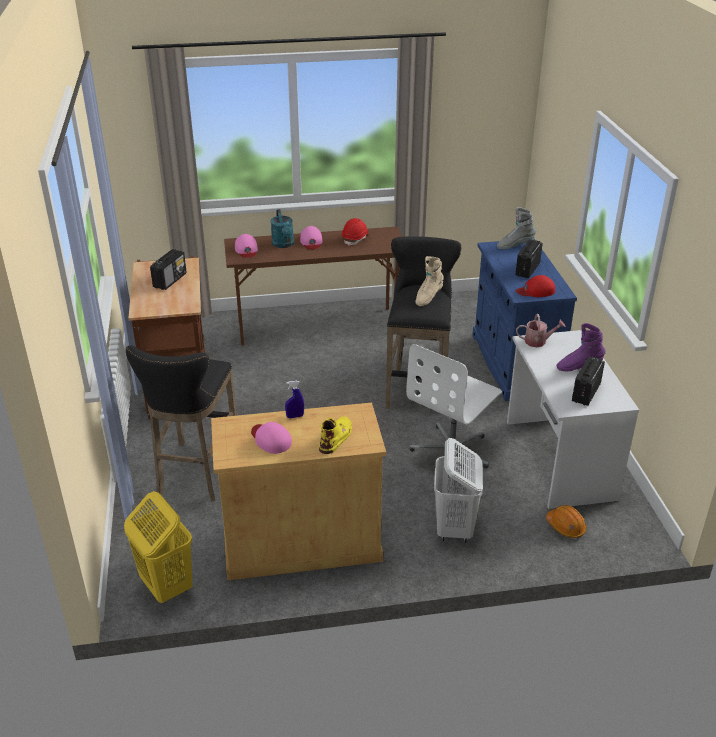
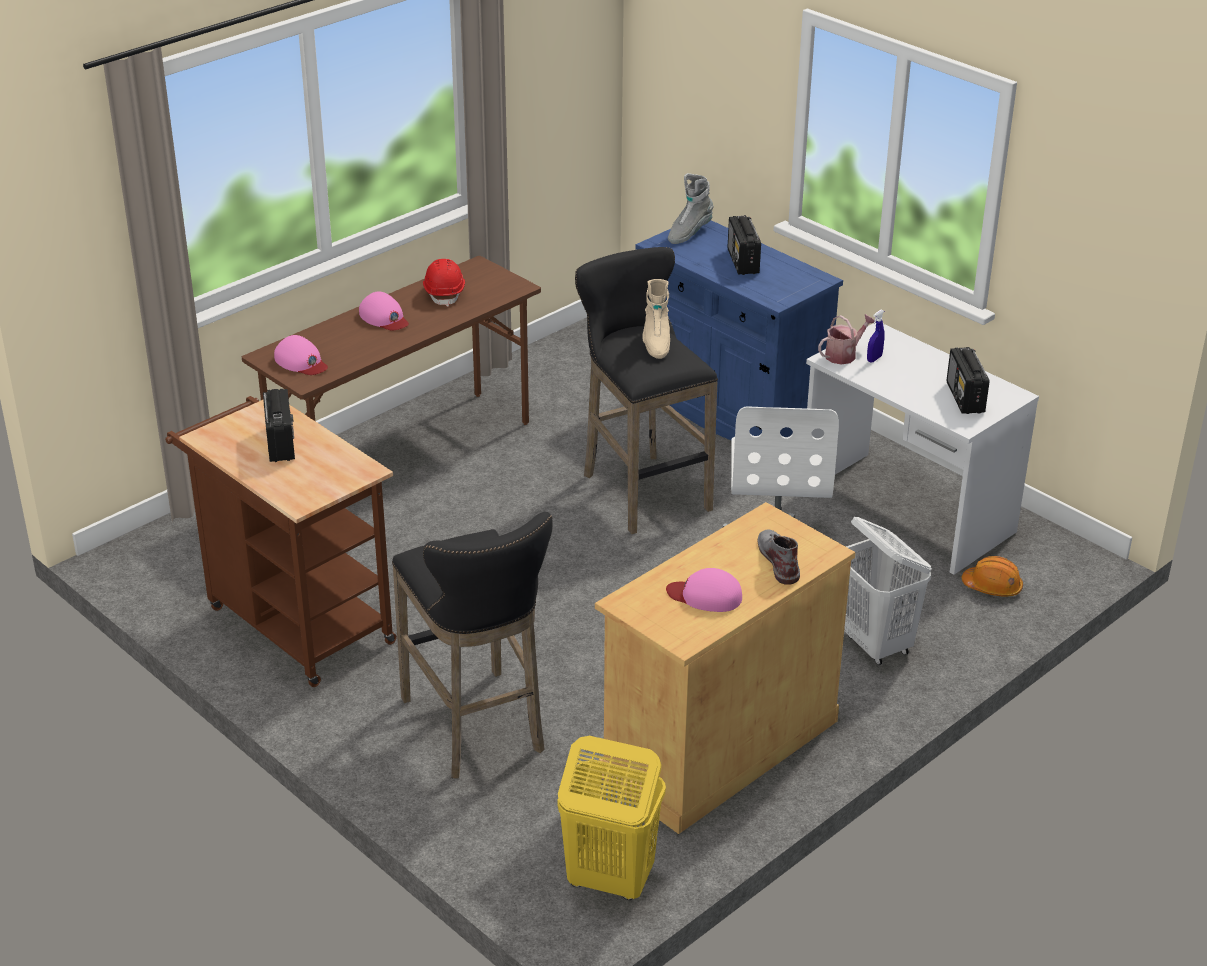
camera: 35 degrees left, 0 degrees up
(284, 245) = (349, 336): turquoise watering can -> none
(295, 416) = (698, 556): blue spray bottle -> blue spray bottle (874, 359)
(336, 437) = (778, 559): yellow boot -> grey boot
(535, 291) = (786, 287): red cap -> none
(579, 366) = (923, 369): purple boot -> none

